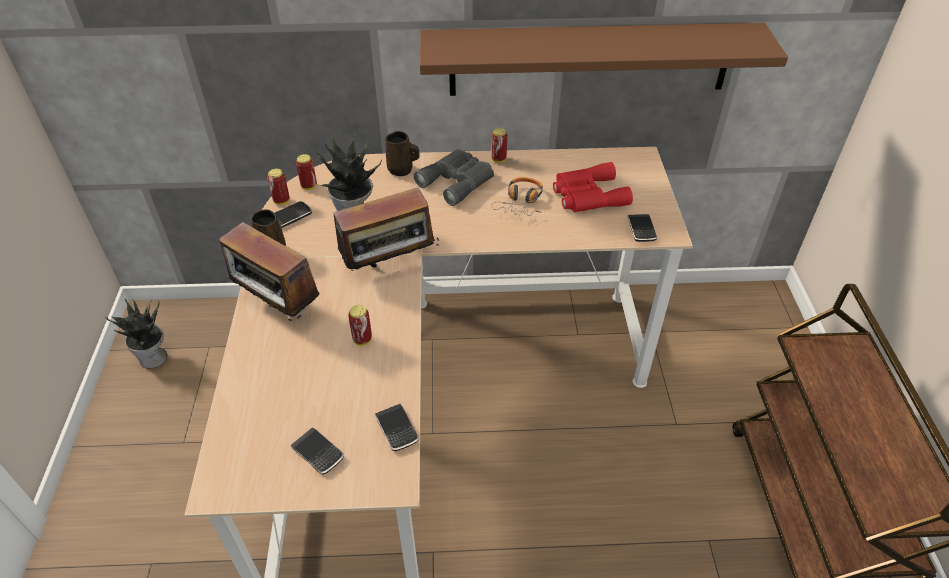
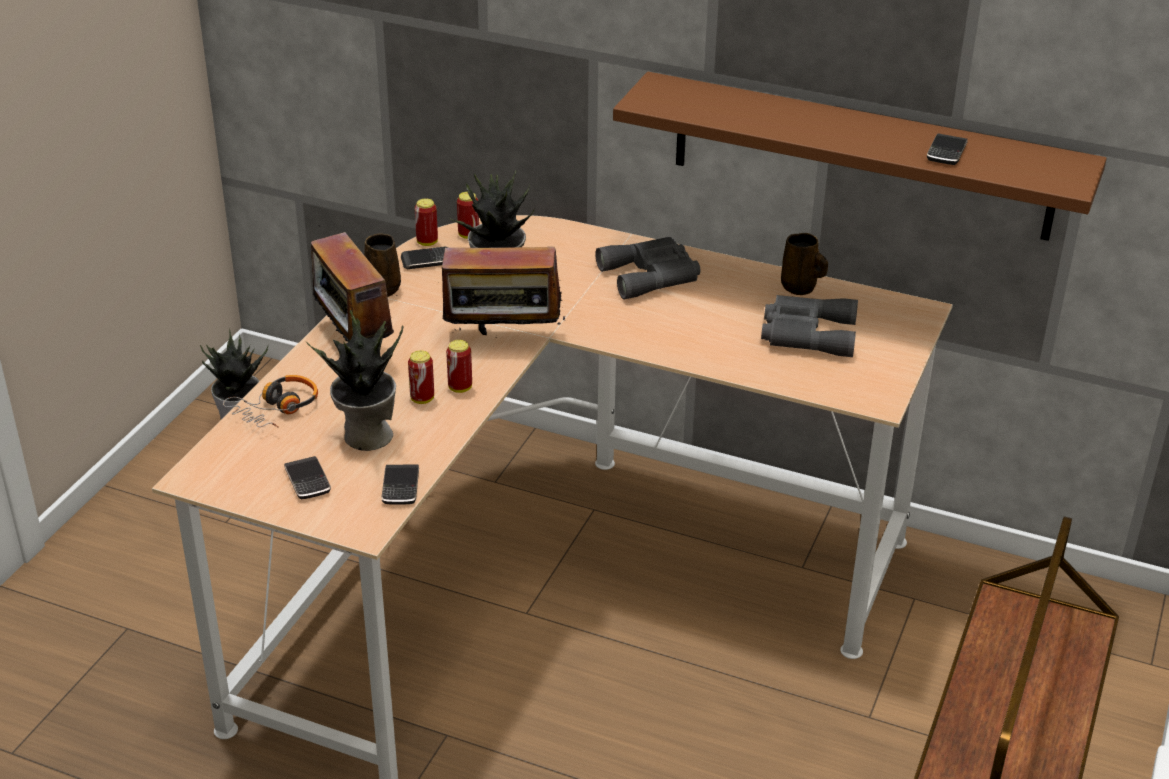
camera: 25 degrees right, 10 degrees down
(339, 390) = (366, 436): none -> potted plant
(402, 170) = (591, 246): brown mug -> brown mug (800, 288)
(498, 159) = (722, 265): can -> can (460, 388)
(521, 202) = (712, 318): headphones -> headphones (276, 409)
(587, 195) = (806, 333): red binoculars -> grey binoculars
(641, 229) = (844, 388): phone -> phone (946, 152)

